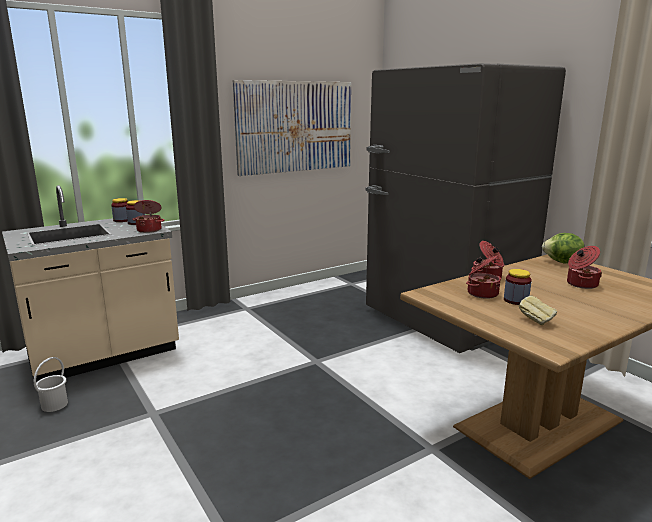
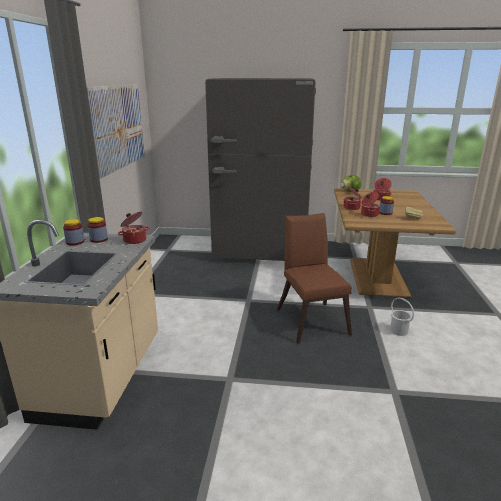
camera: 50 degrees left, 5 degrees up
(54, 405) = (151, 424): white bucket -> white bucket (398, 331)
(332, 415) = (311, 319): none -> brown chair

